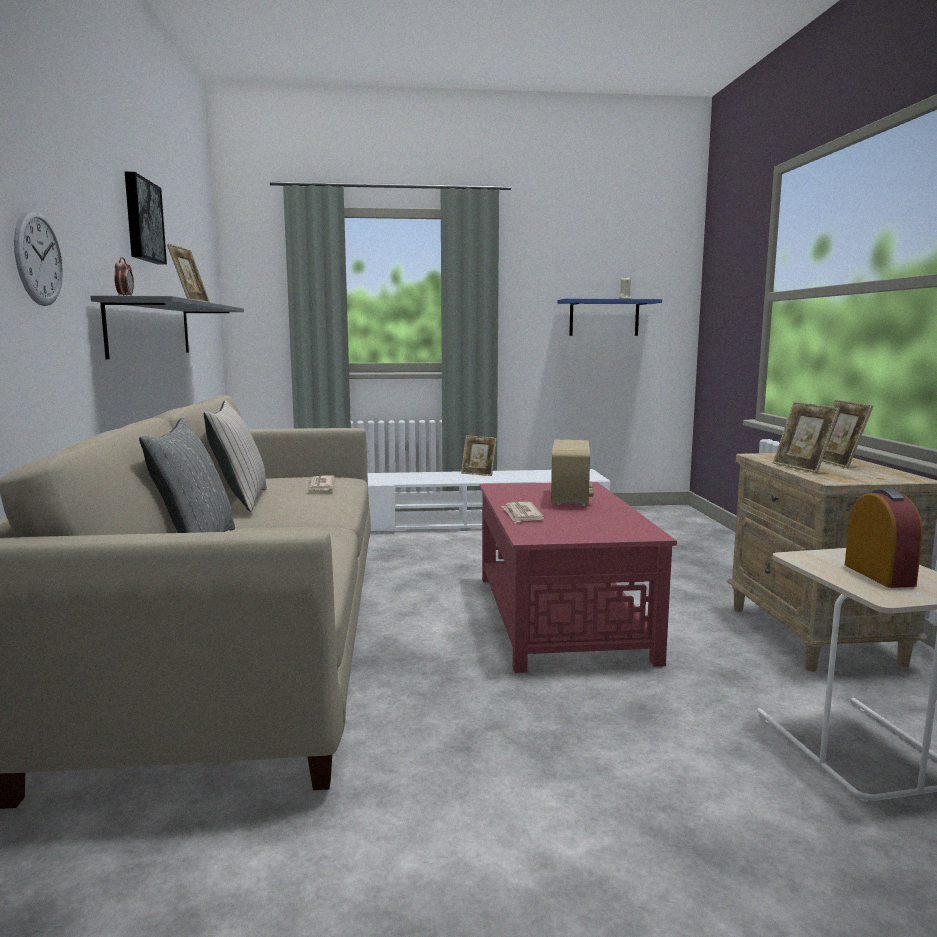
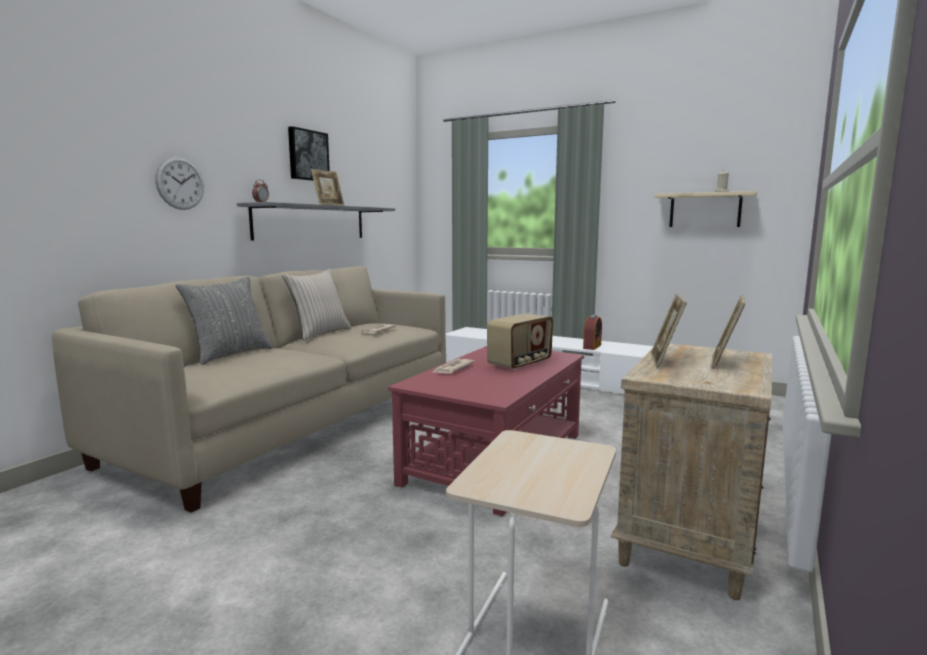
camera: 35 degrees right, 0 degrees up
(478, 473) = (570, 340): picture frame -> none
(604, 318) = (705, 210): blue shelf -> beige shelf
(879, 575) = (532, 468): alarm clock -> alarm clock (592, 347)

